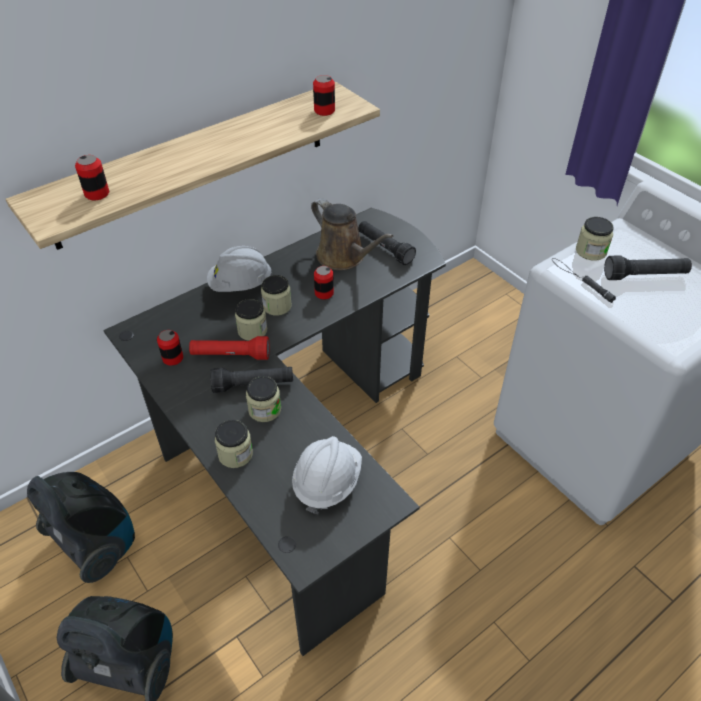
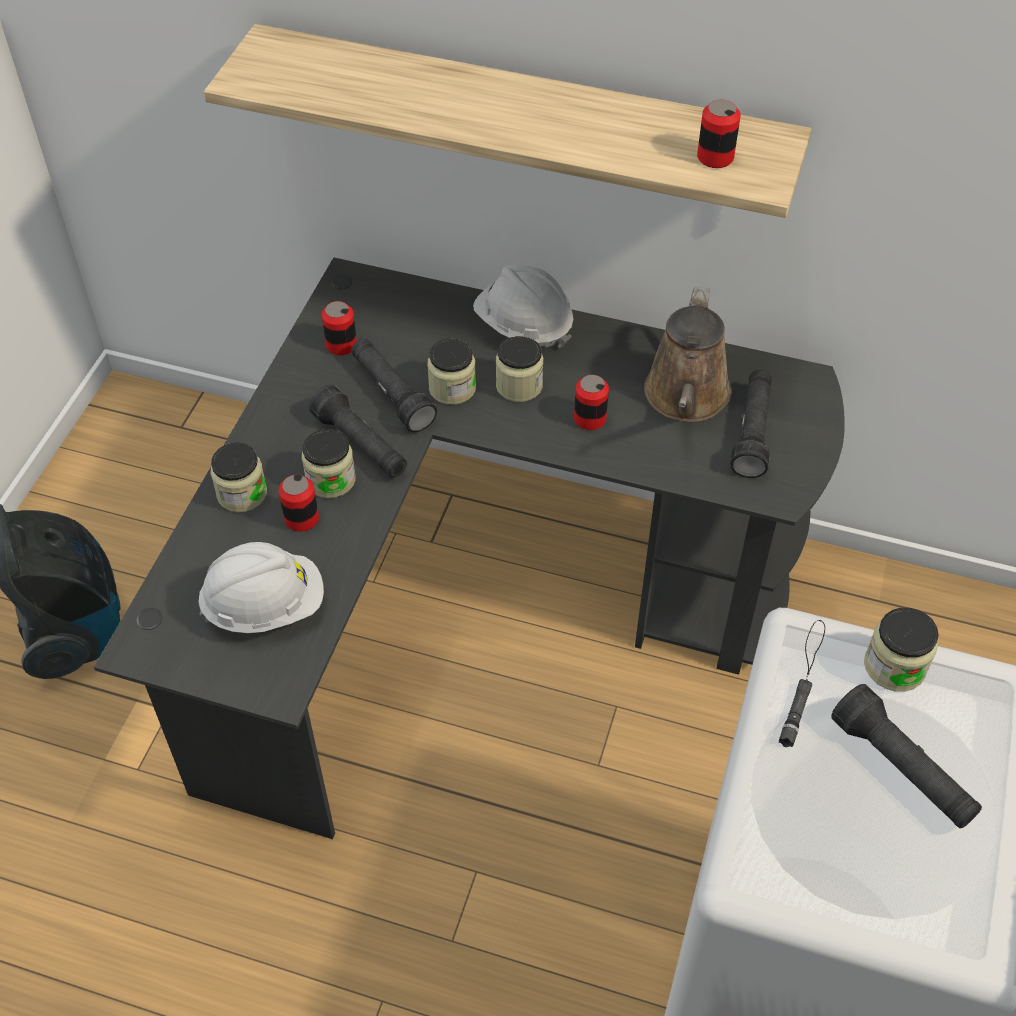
camera: 55 degrees right, 5 degrees up
(96, 544) = (191, 496): vacuum cleaner -> none
(97, 193) = (324, 79): can -> can (301, 519)
(230, 355) = (391, 394): red flashlight -> black flashlight

